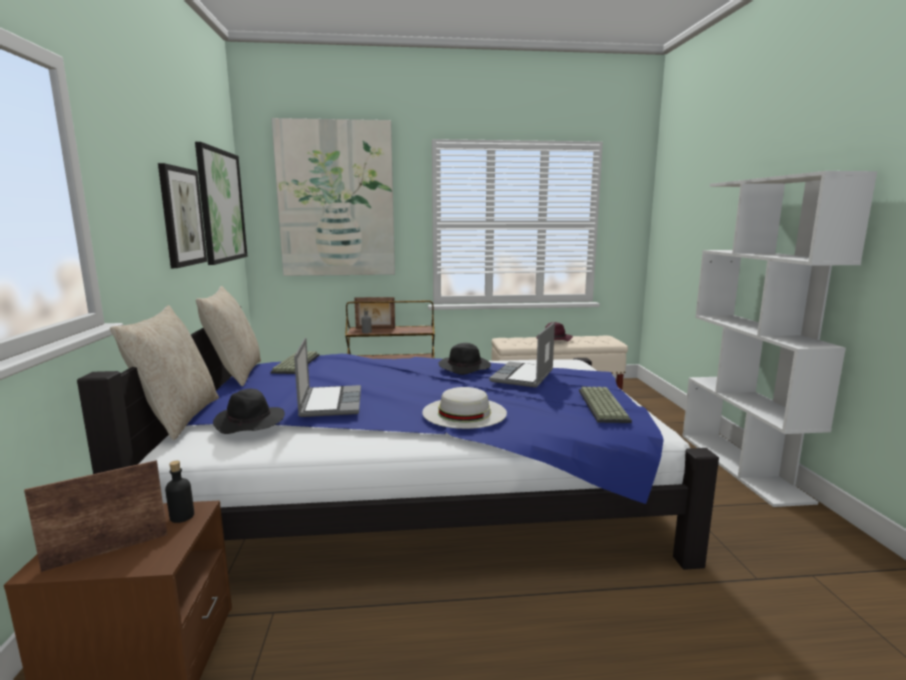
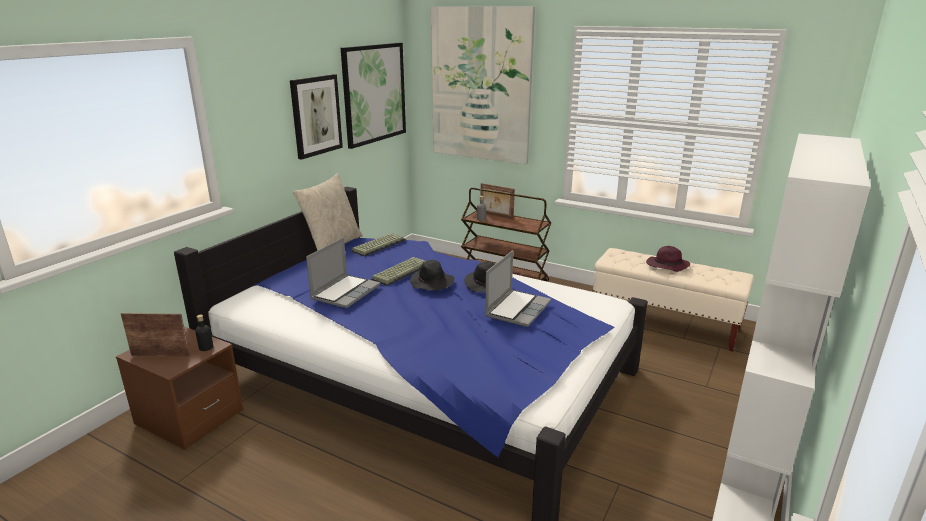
camera: 35 degrees right, 10 degrees up
(177, 418) = (260, 277): beige pillow -> none
(250, 423) = (284, 295): black hat -> black hat (432, 283)
(464, 412) = (412, 330): white hat -> none
(523, 376) = (517, 309): laptop -> laptop turned 150 degrees clockwise
(601, 405) = (525, 360): keyboard -> keyboard (401, 271)

